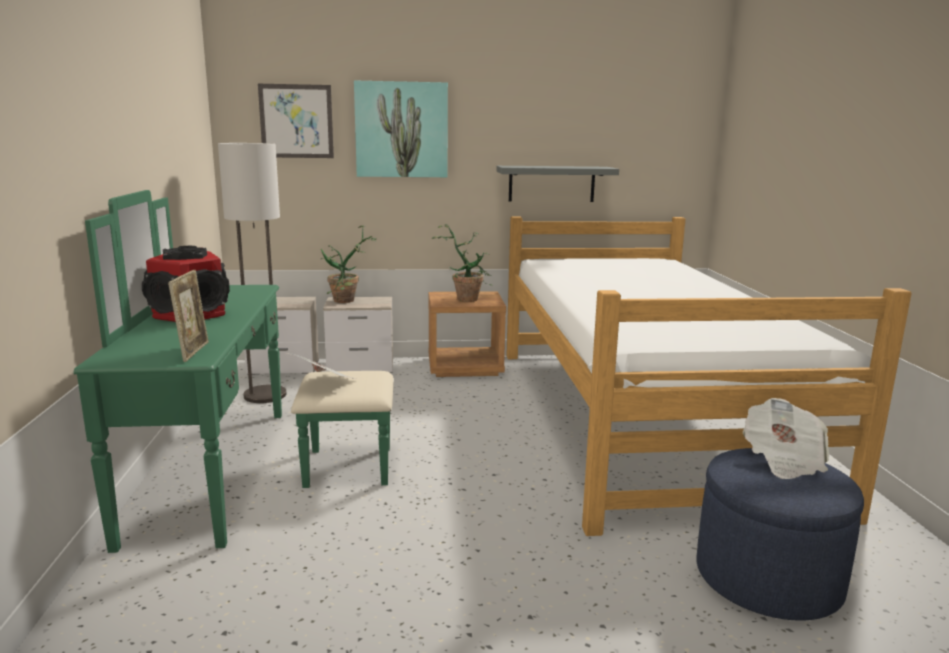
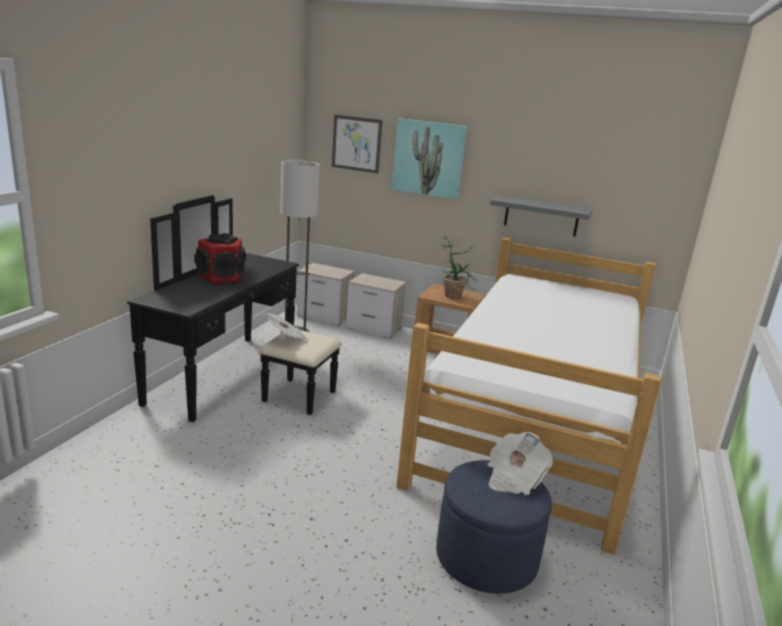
camera: 25 degrees right, 5 degrees up
(193, 351) = (192, 304): picture frame -> none
(244, 469) = (241, 379): green dresser -> black dresser
(348, 301) = (371, 279): potted plant -> none

